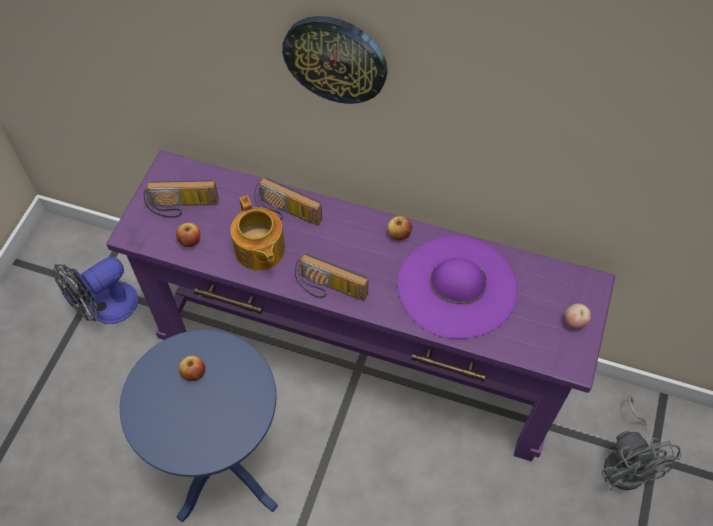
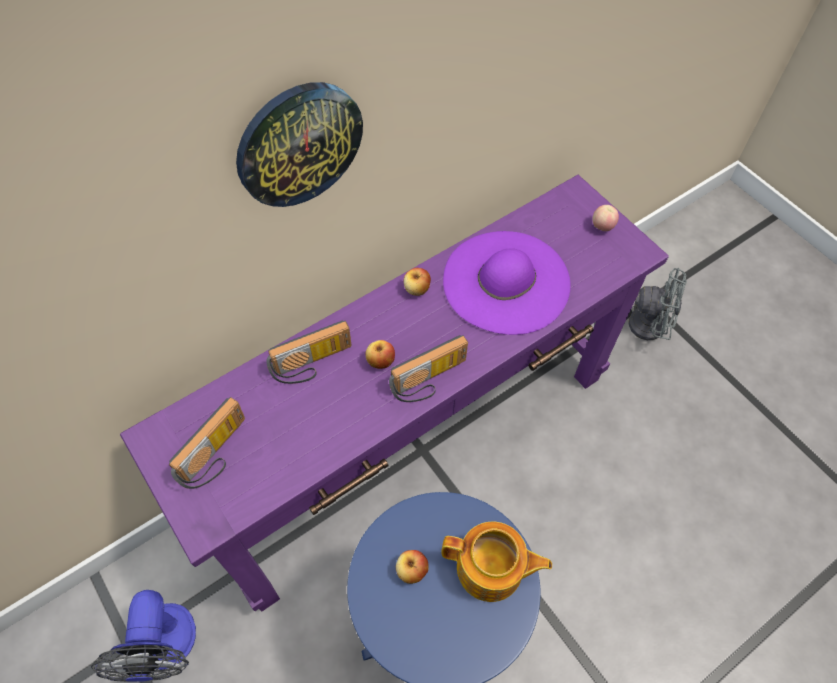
camera: 55 degrees left, 0 degrees up
(190, 241) = (266, 472): apple -> apple (380, 361)
(259, 250) = (335, 413): teapot -> teapot (491, 569)

